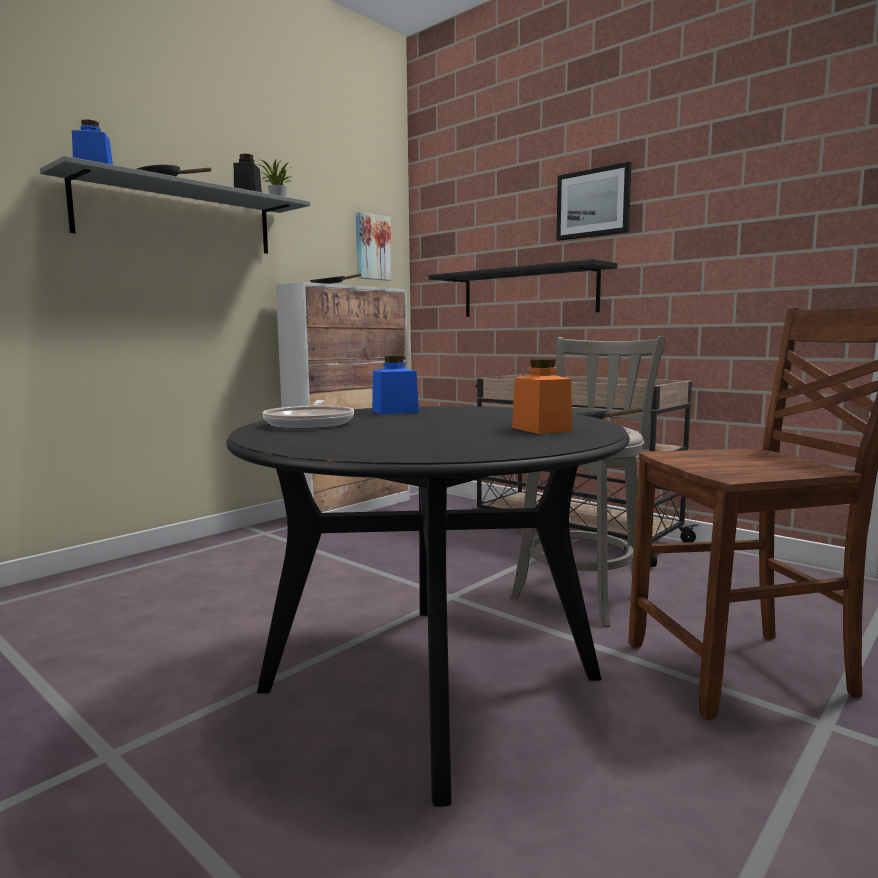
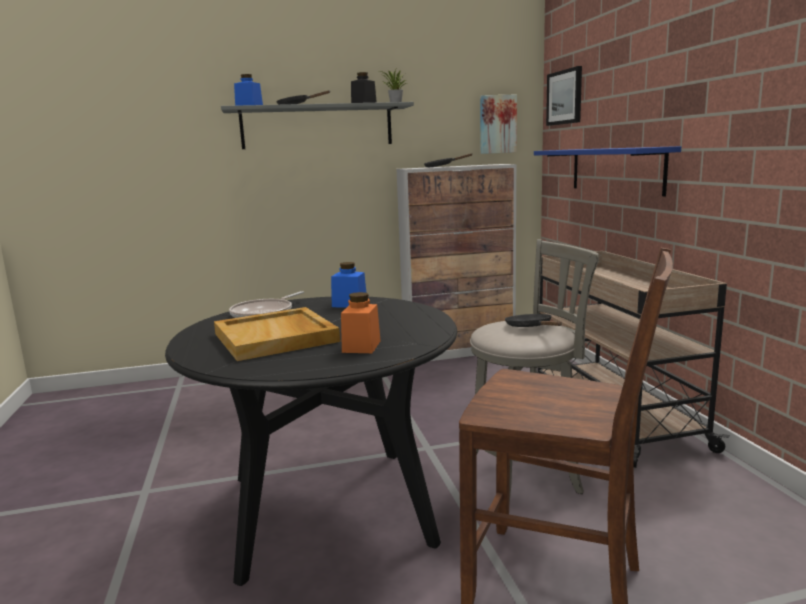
camera: 35 degrees right, 5 degrees up
(411, 434) = (276, 338): none -> beige tray
(528, 292) = (615, 170): black shelf -> blue shelf
(593, 203) = (666, 81): picture -> picture (565, 97)

